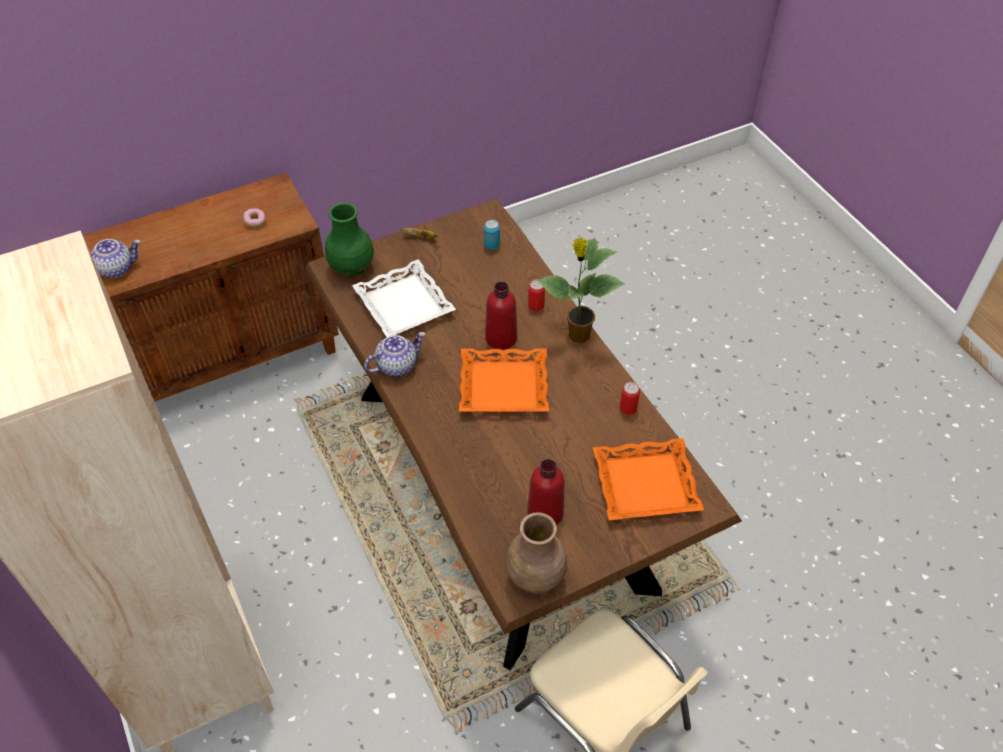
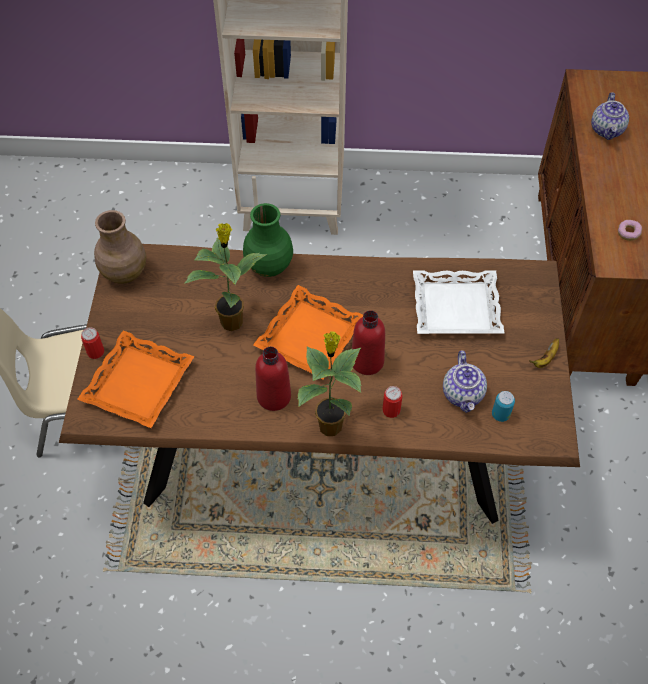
camera: 120 degrees right, 5 degrees up
(352, 268) = (529, 289): green vase -> green vase (269, 267)
(397, 365) = (384, 274): teapot -> teapot (463, 394)
(527, 451) = (232, 320): none -> potted plant
(545, 513) = (168, 304): red bottle -> red bottle (274, 396)
(628, 408) = (220, 416): can -> can (95, 352)

